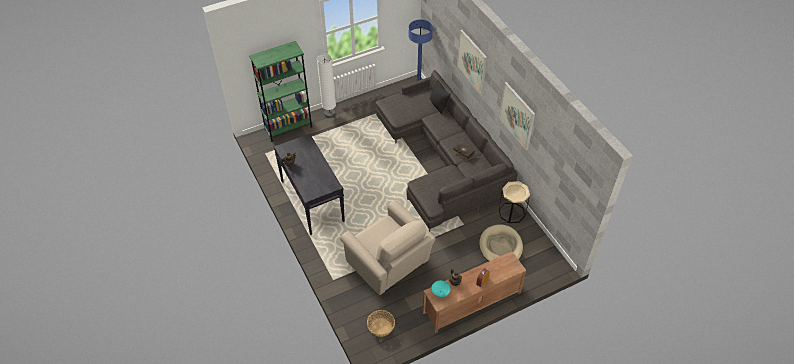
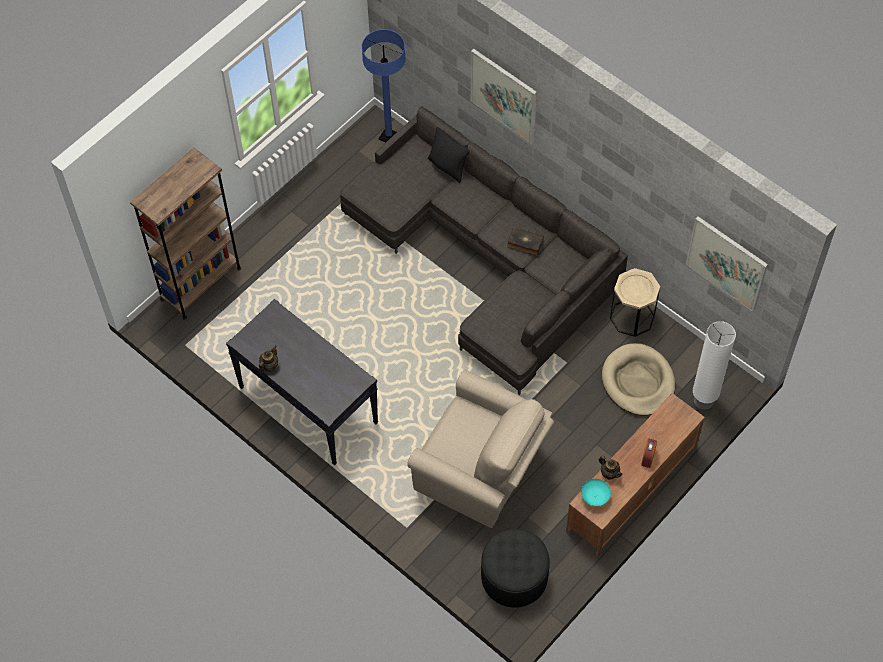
camera: 20 degrees left, 10 degrees up
(288, 128) = (201, 283): green bookcase -> brown bookcase
(329, 113) = (258, 232): white floor lamp -> white floor lamp (703, 402)
(381, 327) = (514, 577): basket -> black ottoman
(517, 115) = (614, 175): picture -> picture (726, 263)

